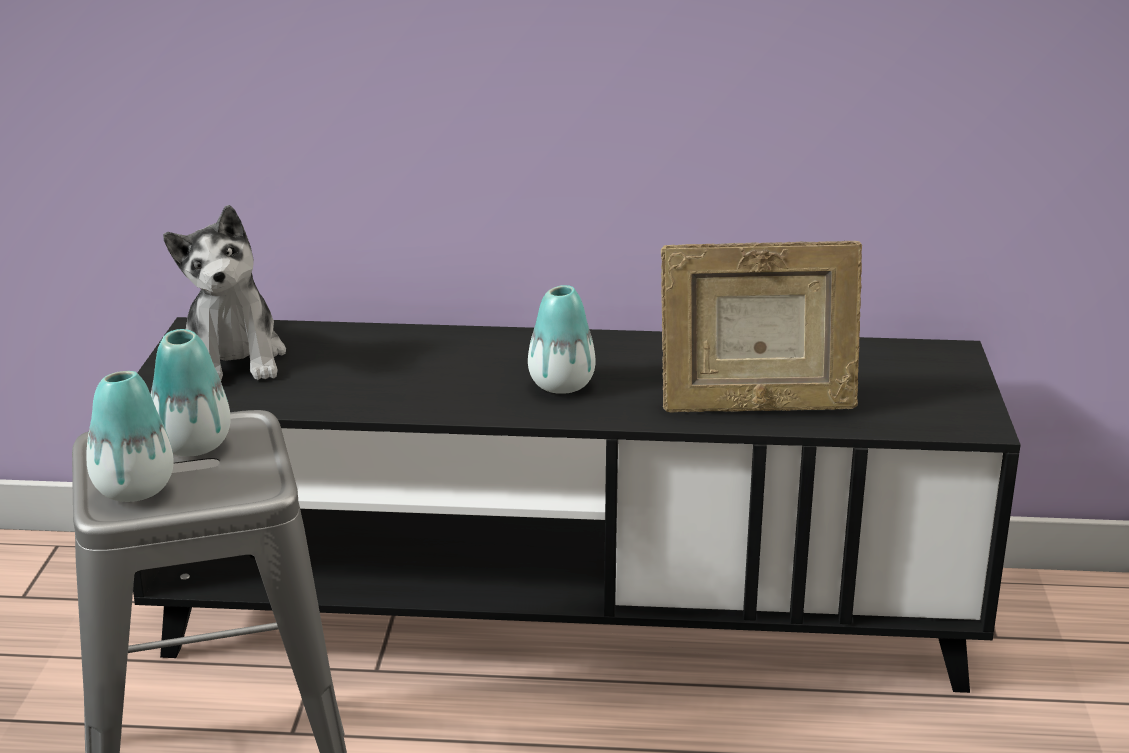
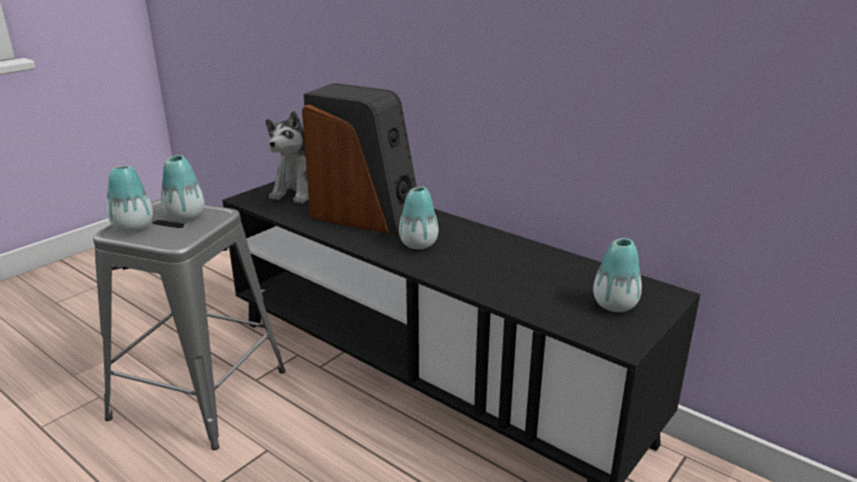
camera: 35 degrees right, 0 degrees up
(414, 367) = (366, 216): none -> speaker
(756, 407) = (500, 287): picture frame -> none
(912, 384) = (614, 305): none -> vase

